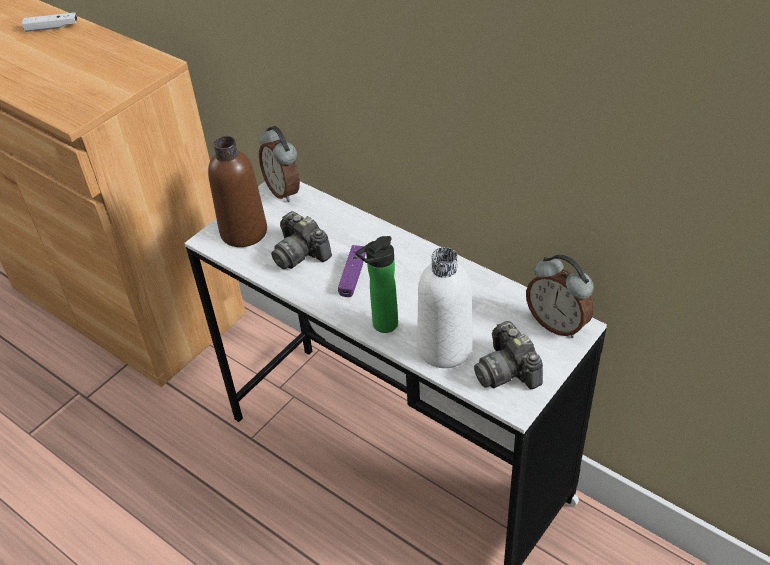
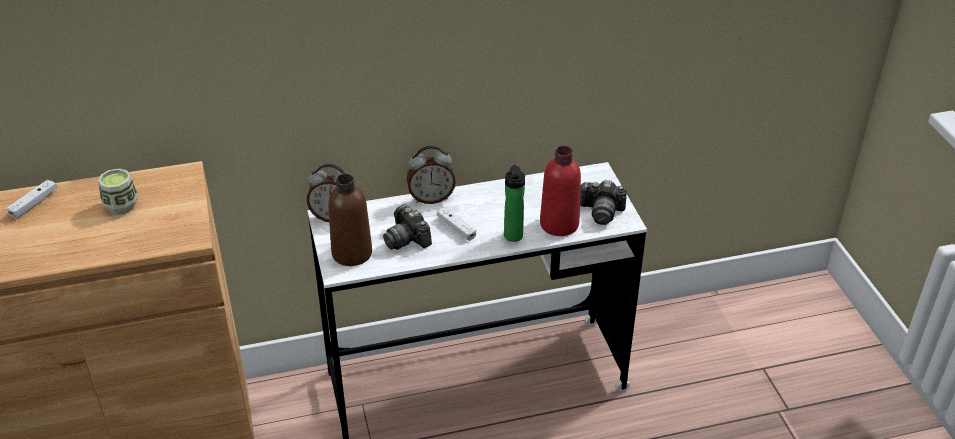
camera: 55 degrees left, 5 degrees down
(85, 62) = (121, 206): none -> cup
(300, 253) = (407, 239): camera -> camera turned 60 degrees clockwise
(353, 276) = (456, 228): purple game controller -> white game controller
(445, 348) = (559, 224): white bottle -> red bottle
(557, 324) = (588, 177): alarm clock -> alarm clock (431, 198)

